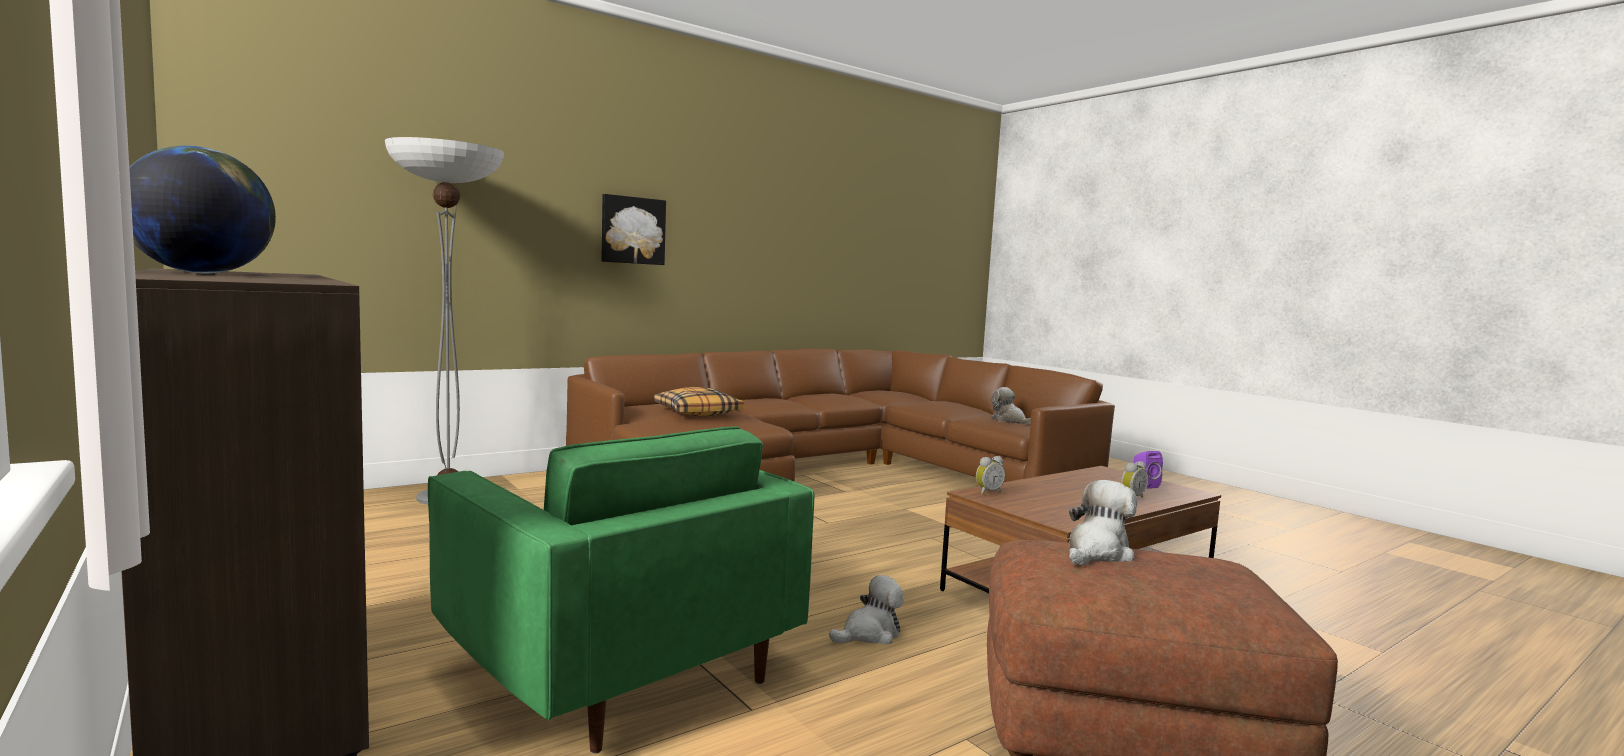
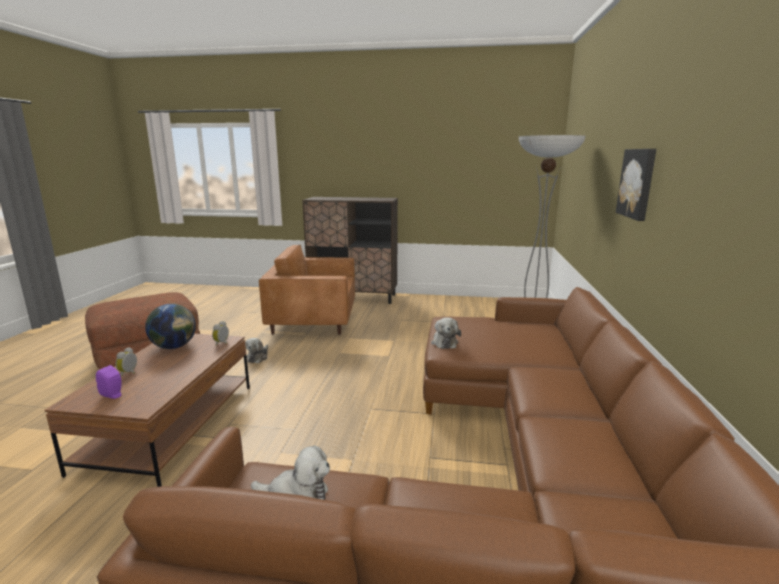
camera: 135 degrees right, 10 degrees up
(202, 273) = (354, 198): globe -> globe (174, 347)
(619, 666) = (313, 323): green armchair -> brown armchair
(697, 412) = (497, 335): pillow -> none
(1097, 553) = (156, 303): plush toy -> plush toy (444, 342)

